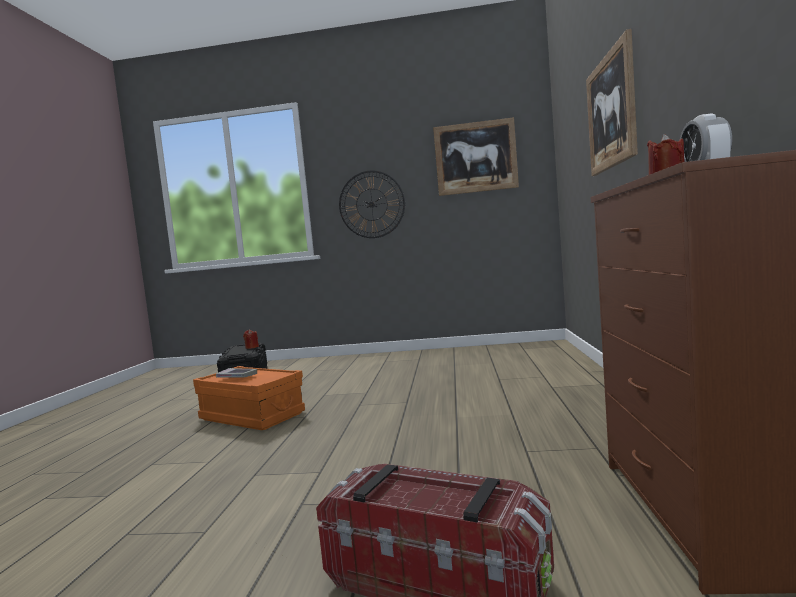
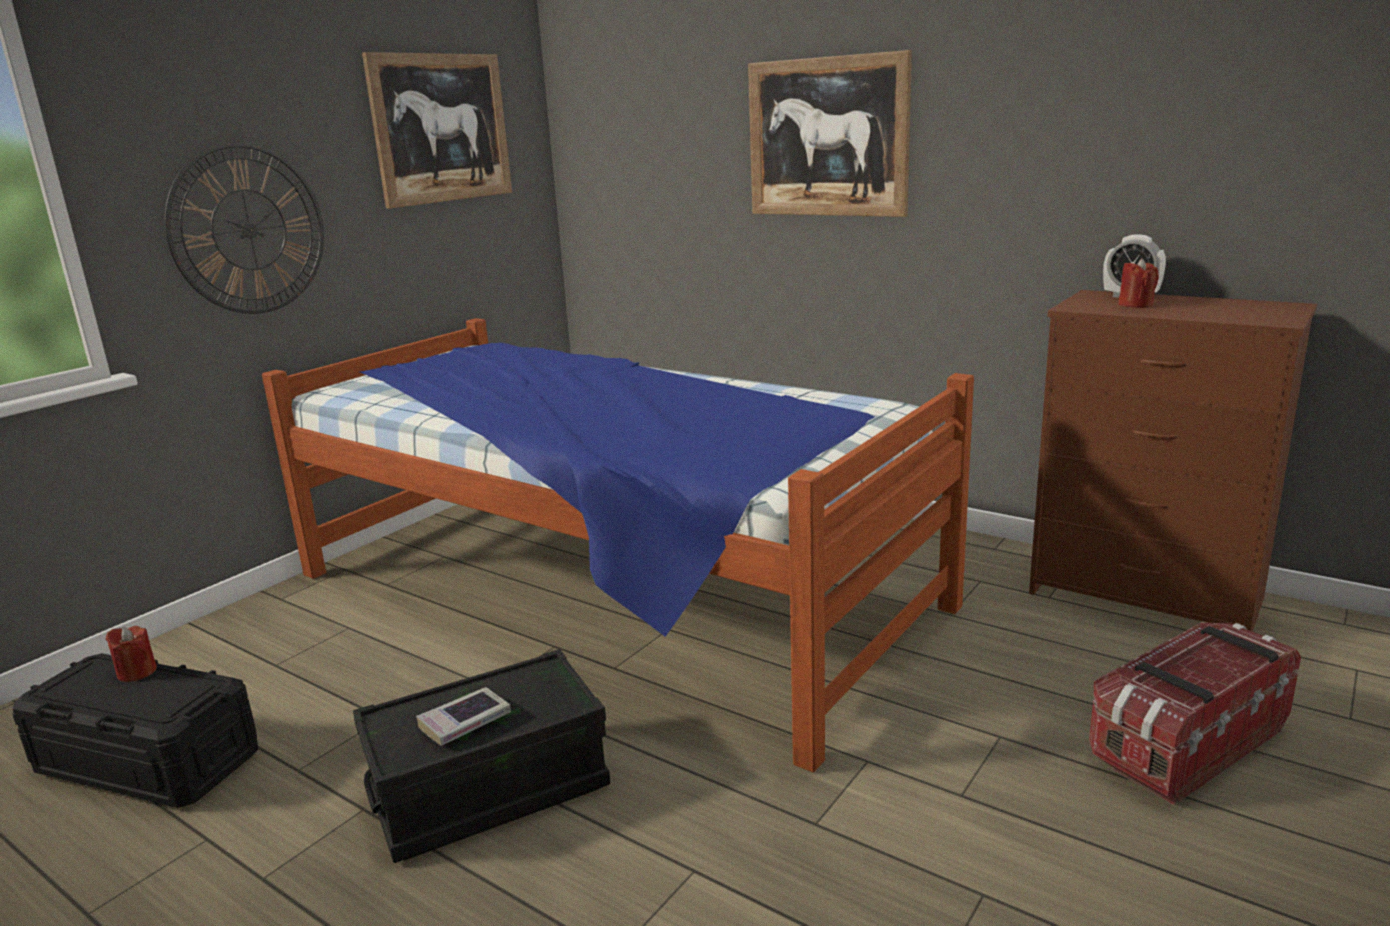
camera: 60 degrees left, 15 degrees up
(252, 416) = (489, 789): orange storage box -> black storage box
(427, 384) = (608, 592): none -> bed

